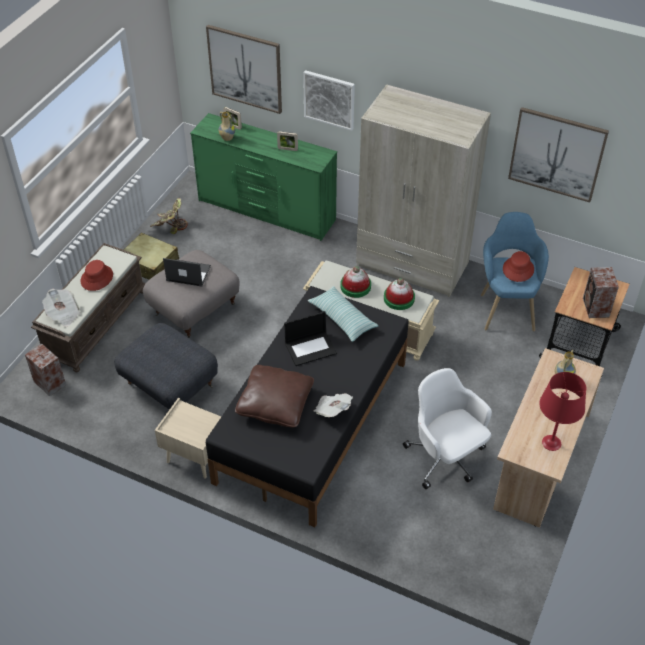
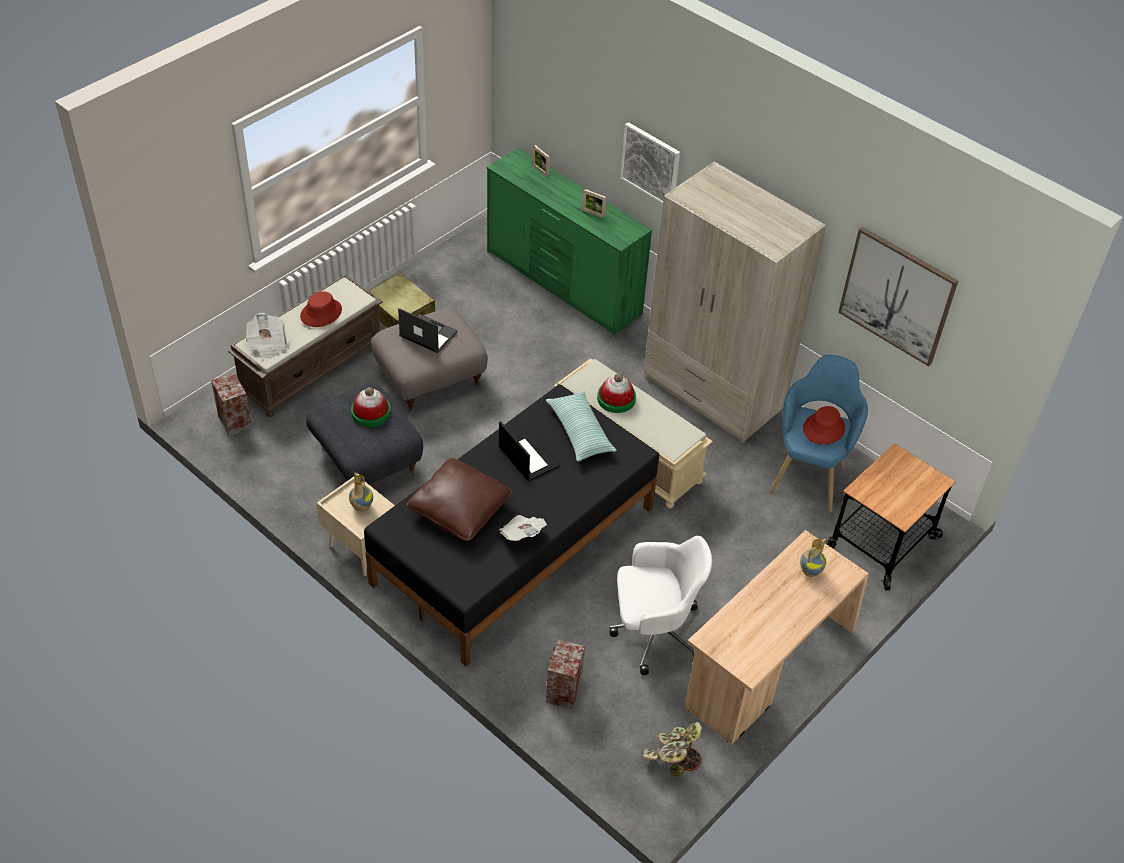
camera: 15 degrees right, 0 degrees up
(169, 227) = (440, 274): potted plant -> potted plant (671, 758)
(227, 138) = (526, 184): vase -> vase (361, 507)
(245, 69) = (564, 104): picture -> none
(311, 348) = (528, 456): laptop -> laptop turned 120 degrees counterclockwise
(399, 298) = (662, 426): hat -> hat (371, 412)
(445, 458) = (653, 632): white office chair -> white office chair turned 105 degrees clockwise
(551, 442) = (760, 642): red table lamp -> none
(595, 308) = (897, 500): speaker -> speaker (563, 691)

